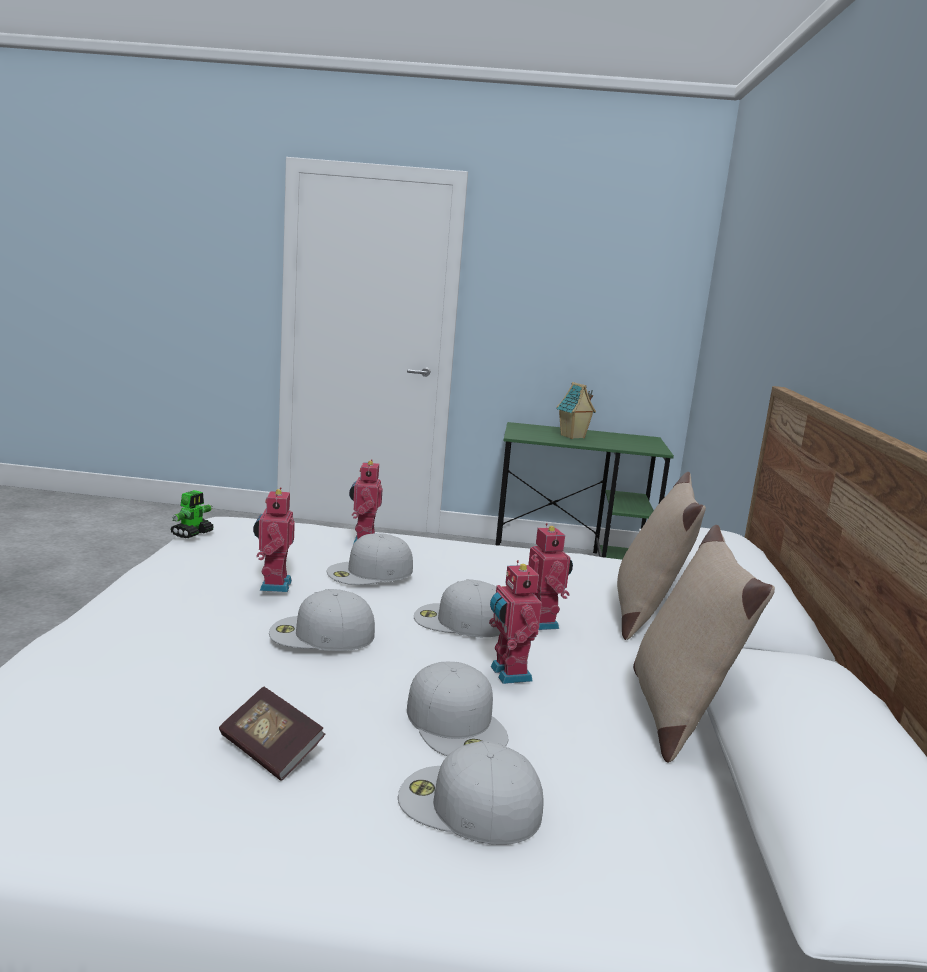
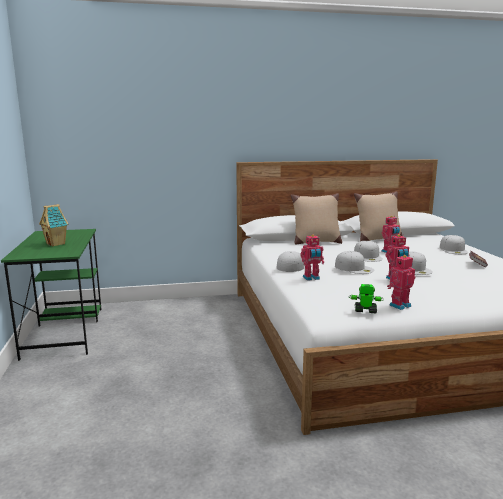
camera: 105 degrees left, 0 degrees up
(457, 723) = (426, 253): white cap -> white cap (293, 266)
(543, 622) = (347, 250): toy robot -> toy robot (399, 305)

